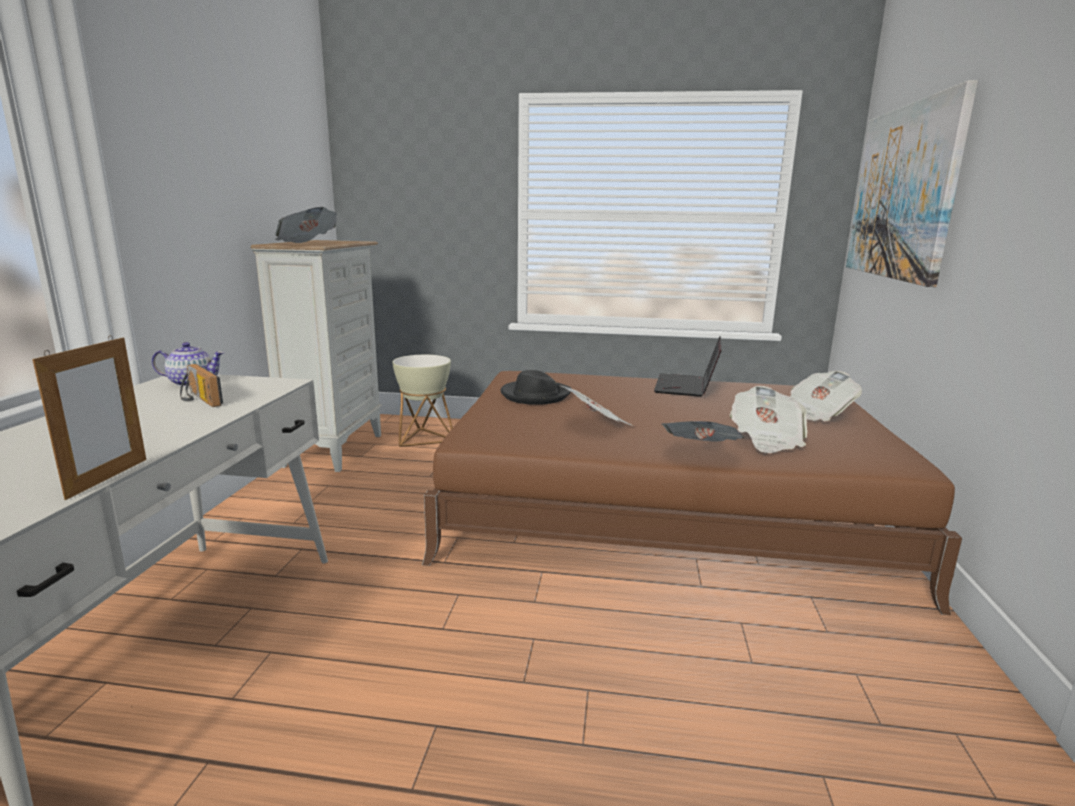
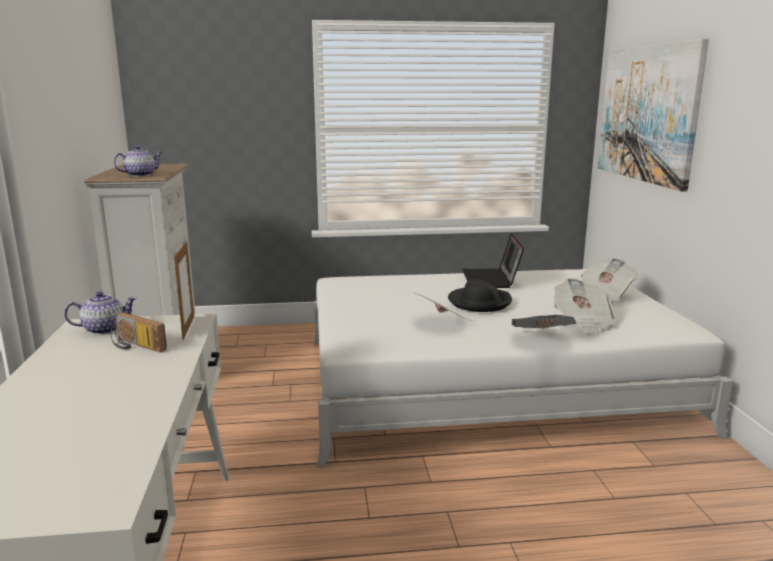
camera: 15 degrees left, 0 degrees up
(108, 478) = (159, 431): picture frame -> picture frame (188, 327)
(307, 244) = (140, 175): newspaper -> teapot
(425, 438) = (244, 348): planter -> none
(535, 395) = (371, 300): black hat -> black hat (479, 302)
(662, 504) = (487, 383): brown bed -> white bed

